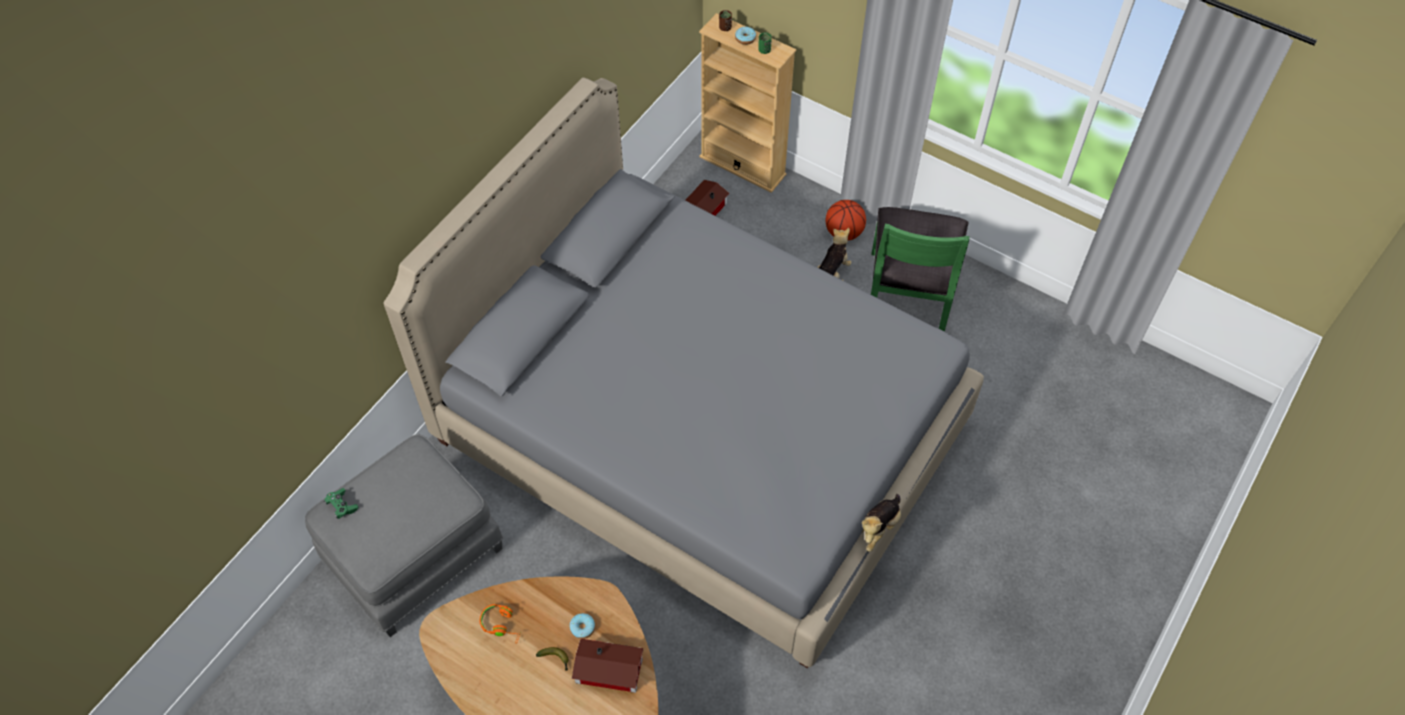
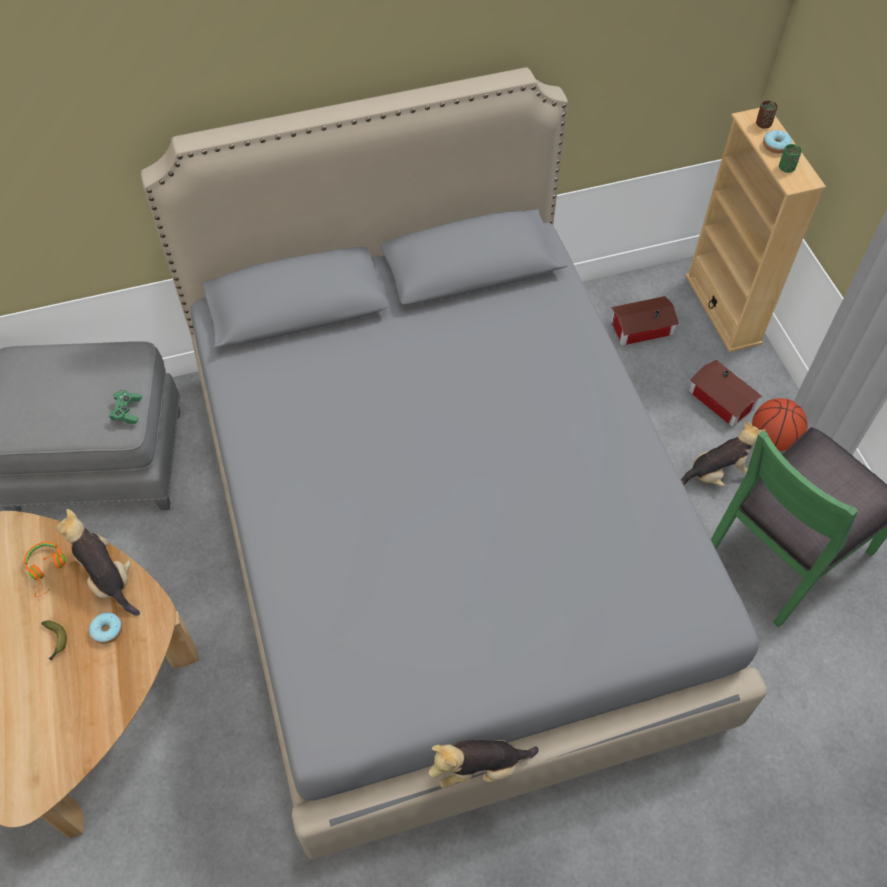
camera: 40 degrees right, 0 degrees up
(342, 506) = (27, 360): green game controller -> green game controller (127, 411)
(548, 598) = (107, 577): none -> plush toy
(610, 672) = (86, 696): toy house -> toy house (721, 402)

